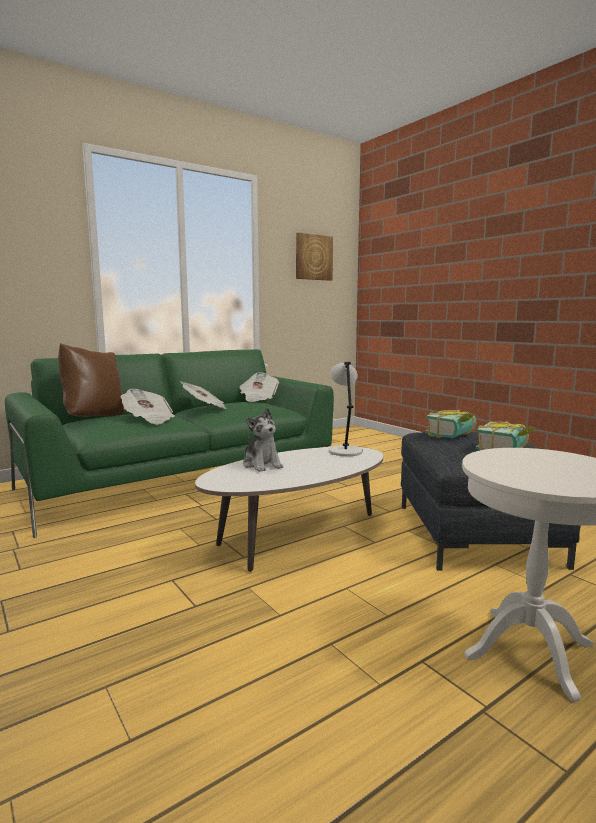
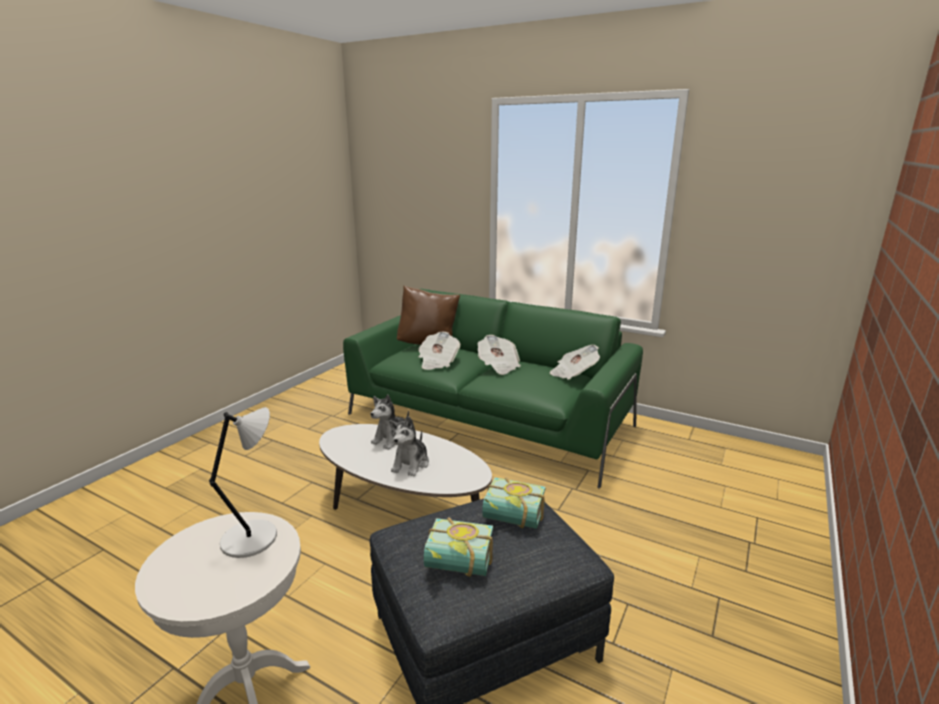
camera: 65 degrees right, 10 degrees up
(313, 257) = (778, 196): picture -> none
(320, 464) = (411, 464): none -> plush toy
(345, 451) = (466, 467): grey table lamp -> grey table lamp (253, 538)

